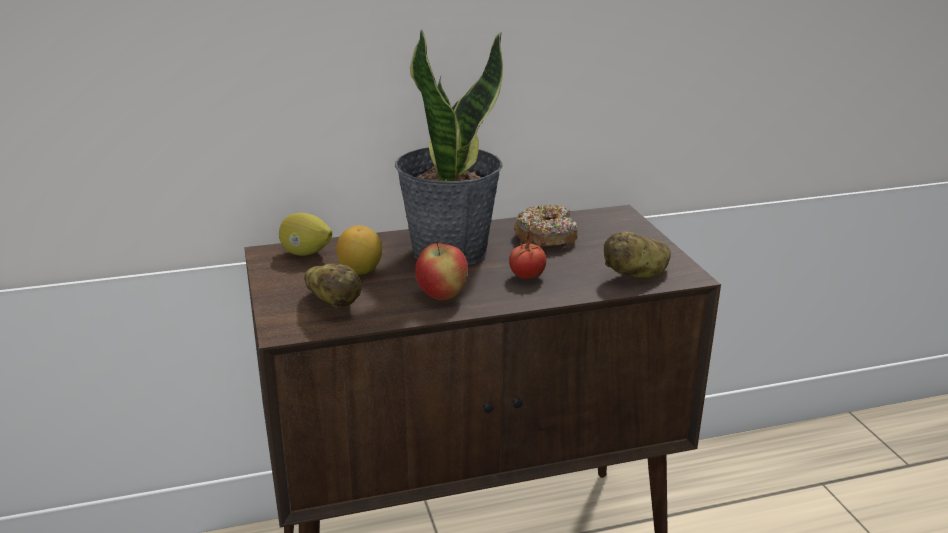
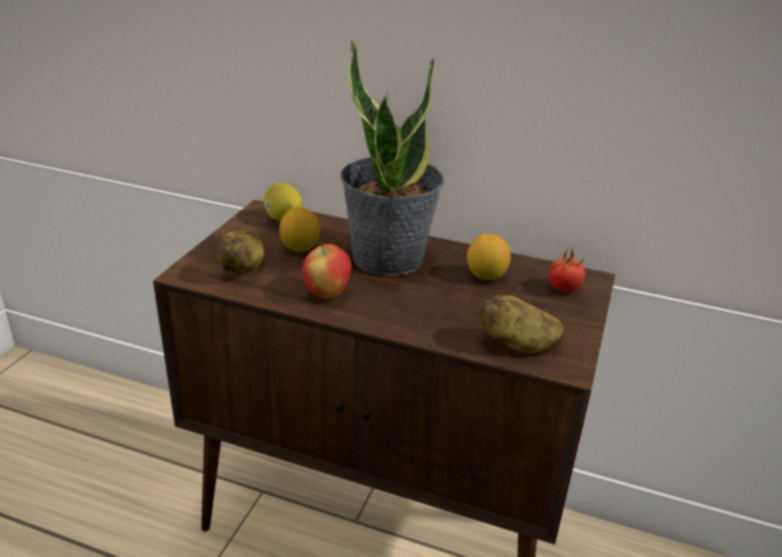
camera: 35 degrees right, 5 degrees up
(527, 276) = (417, 305): tomato -> tomato (563, 288)
(545, 237) = (486, 276): donut -> lemon

